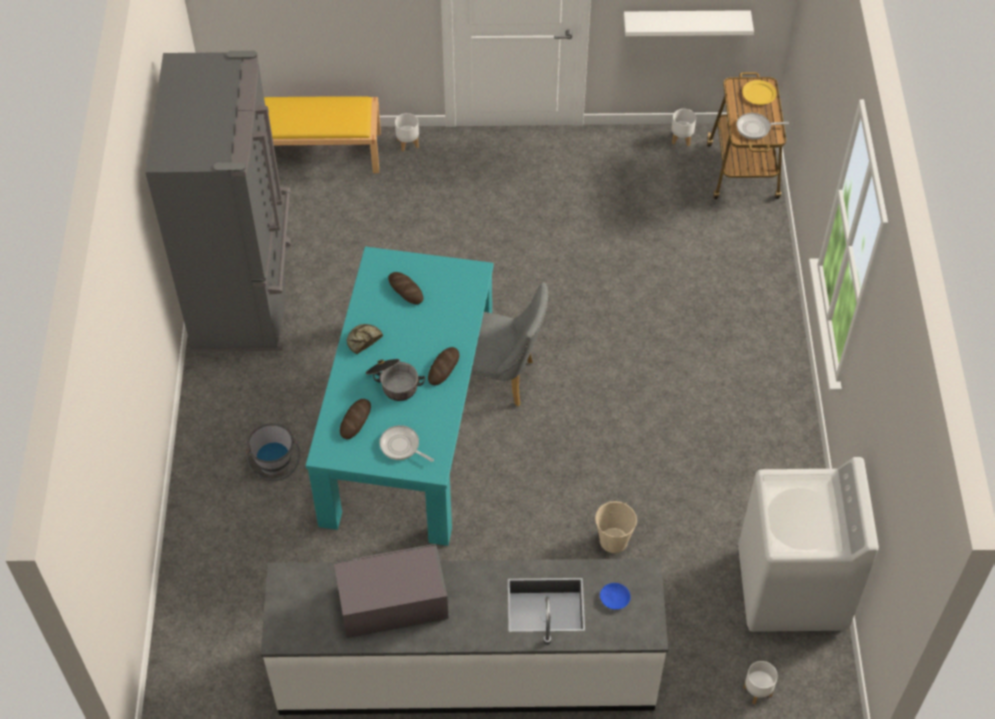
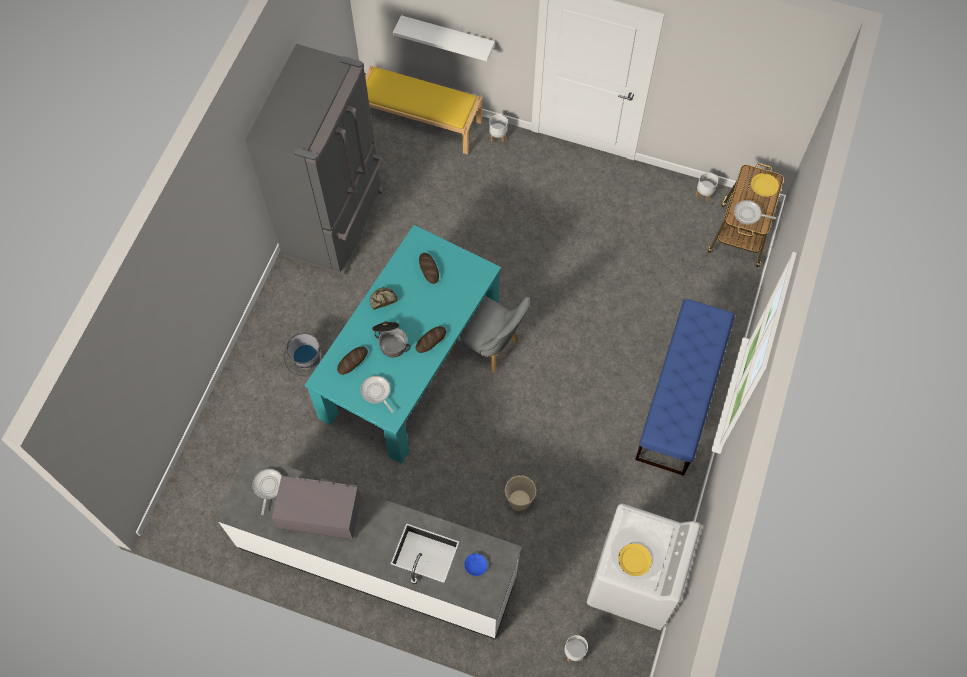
camera: 20 degrees right, 10 degrees up
(313, 594) = (268, 487): none -> frying pan
(685, 22) = (723, 114): white shelf -> white shelf (448, 36)
(753, 364) = (680, 396): none -> blue bench
(803, 525) = (634, 560): none -> yellow plate

